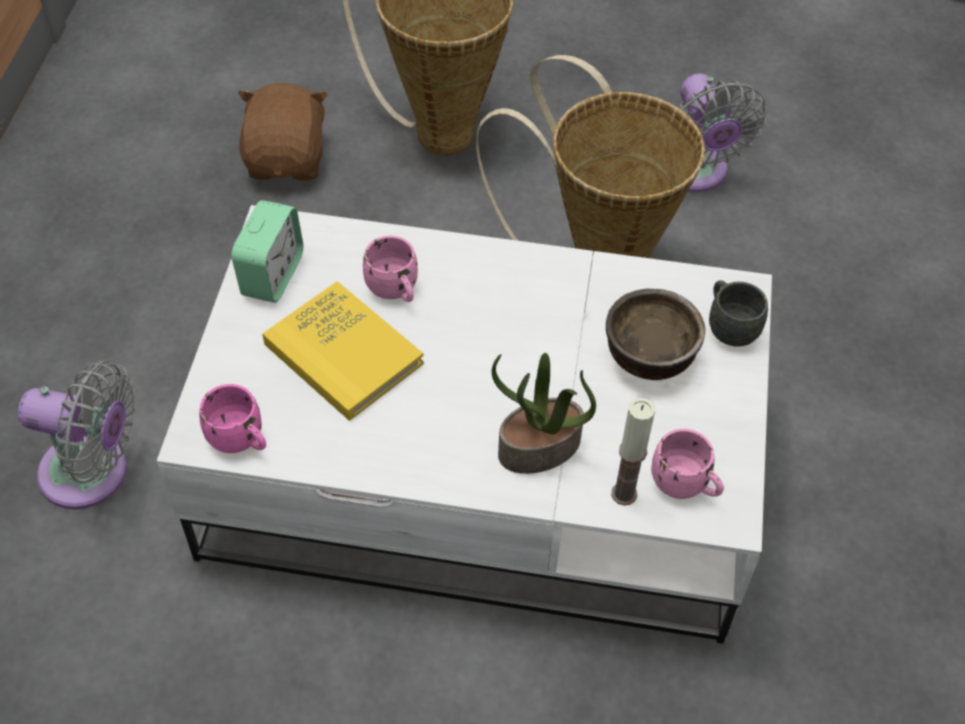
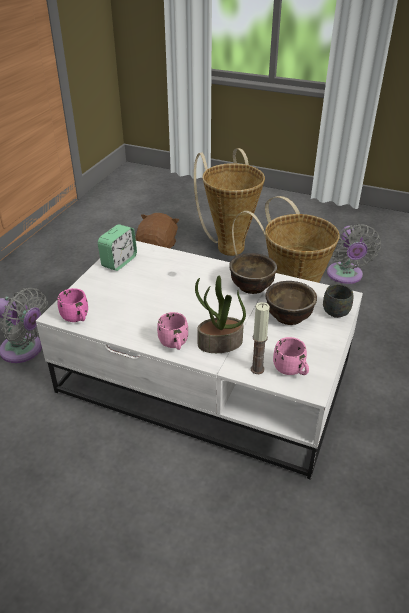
camera: 15 degrees right, 15 degrees down
(343, 354) = (139, 294): yellow book -> none
(395, 291) = (173, 274): pink mug -> pink mug (174, 345)
(559, 294) = (251, 286): none -> brown bowl

